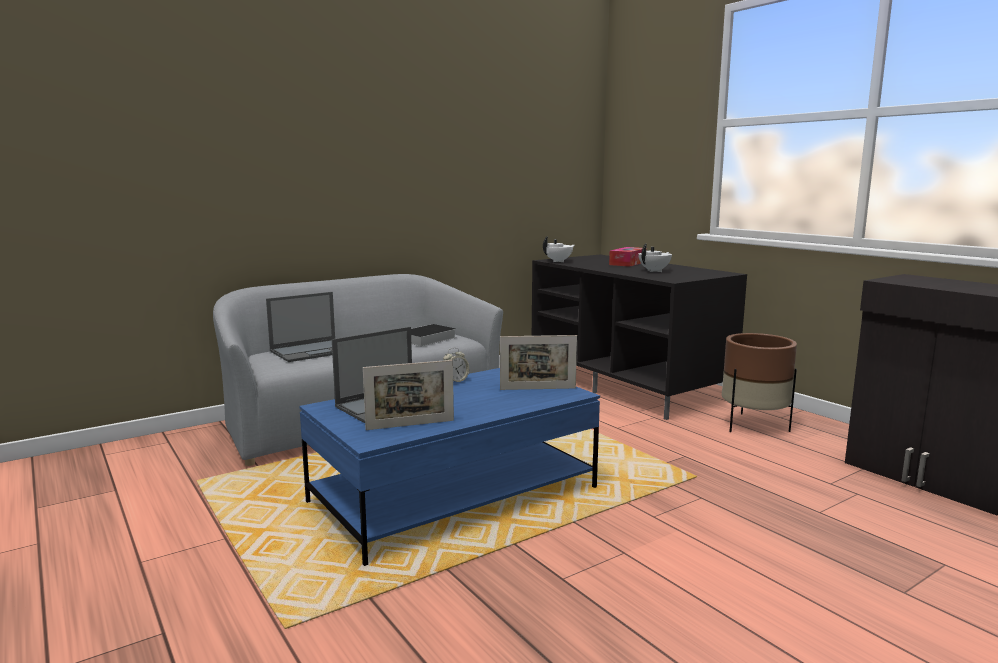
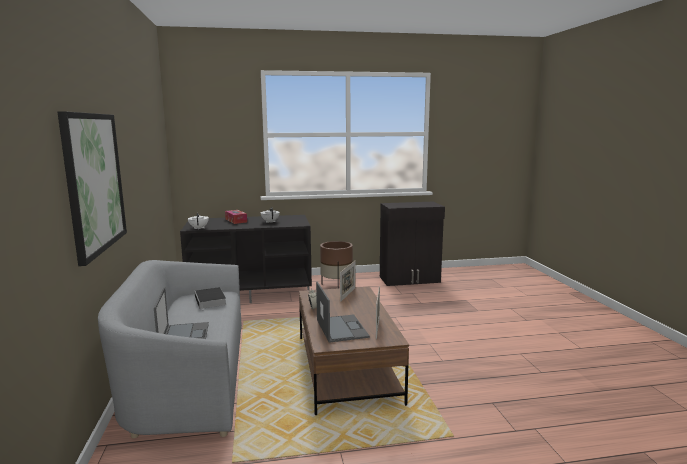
camera: 65 degrees left, 0 degrees up
(284, 157) = (94, 182): none -> picture
(454, 495) = (346, 368): blue coffee table -> brown coffee table

